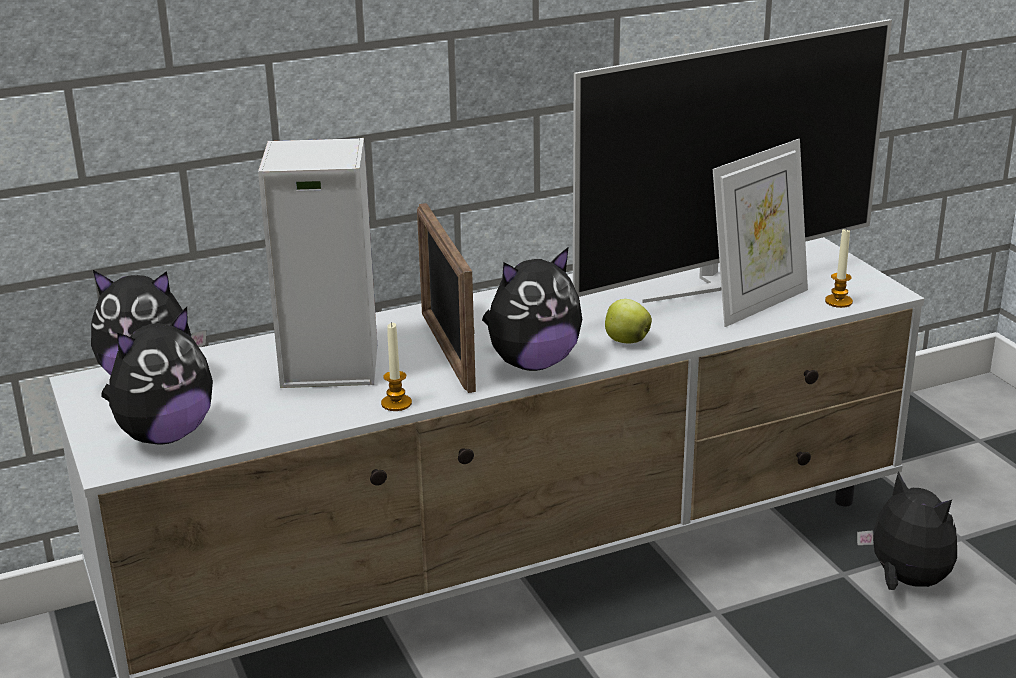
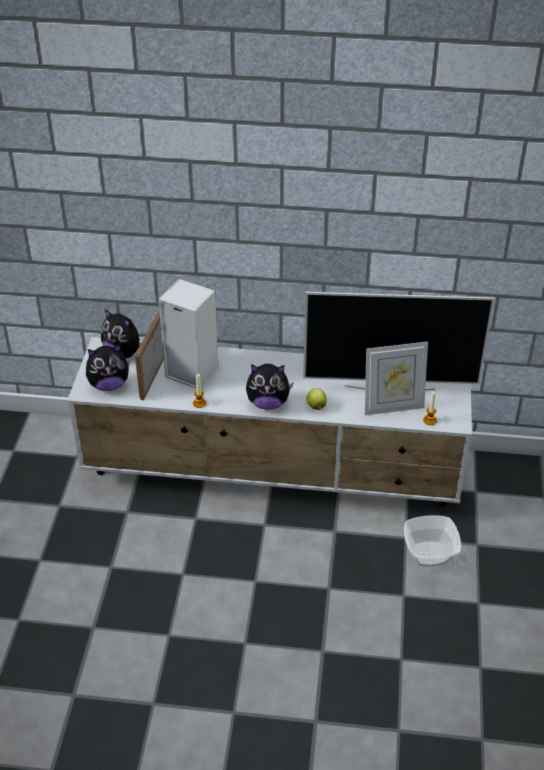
camera: 30 degrees right, 15 degrees up
(447, 351) = (241, 382): picture frame -> picture frame (154, 374)
(905, 581) = (428, 553): plush toy -> bowl

